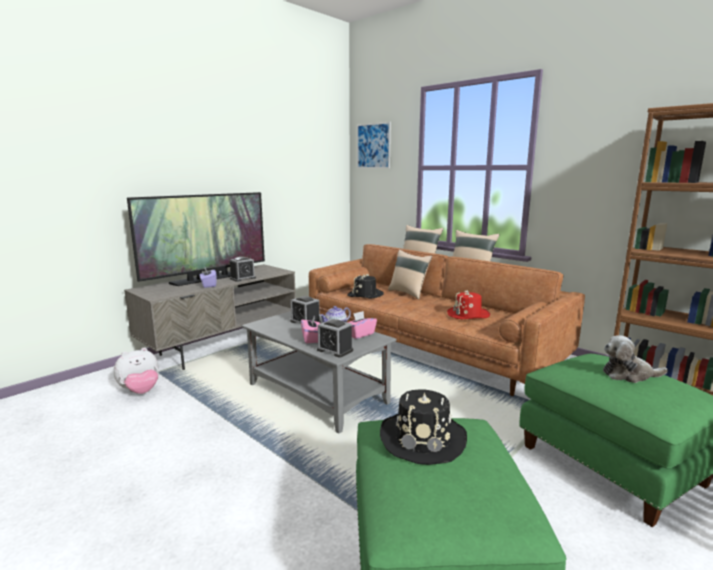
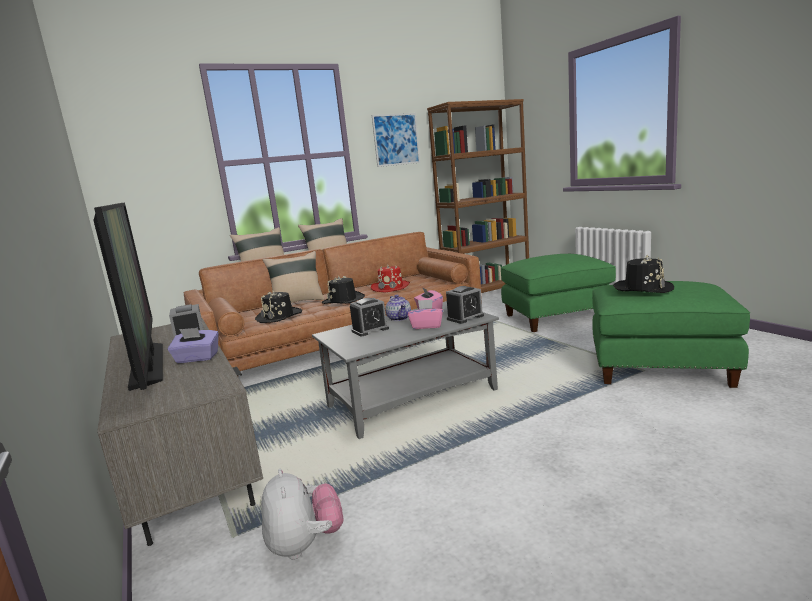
camera: 70 degrees left, 0 degrees up
(373, 146) = (128, 139): picture -> picture (396, 139)
(415, 305) = (343, 300): none -> black hat
(628, 375) = (555, 256): plush toy -> none

